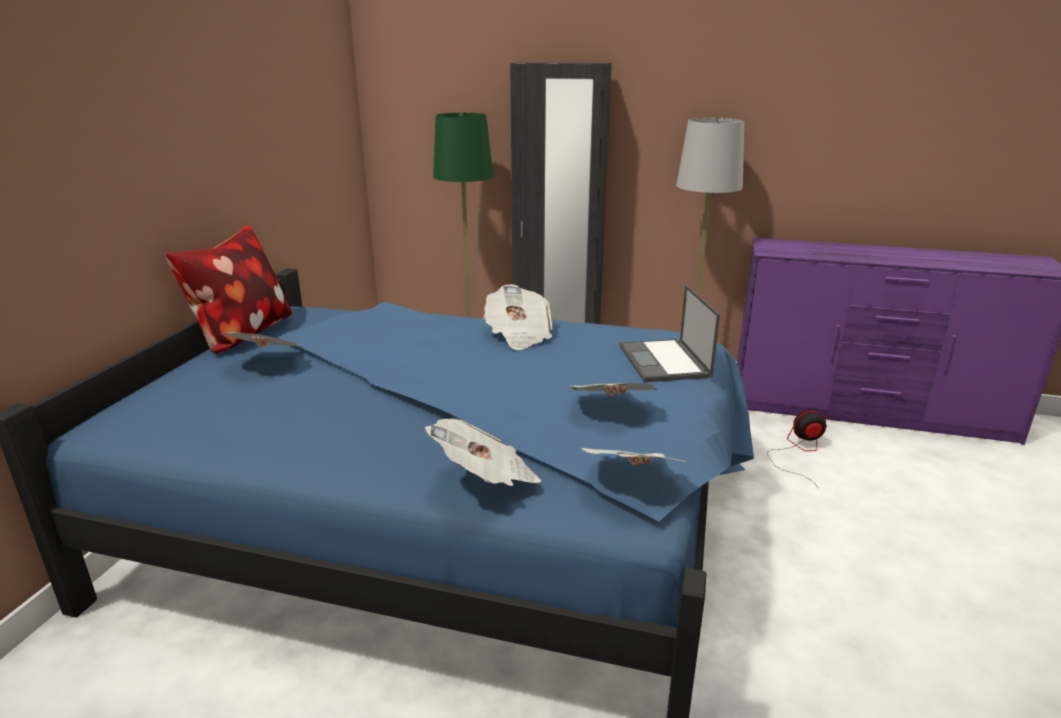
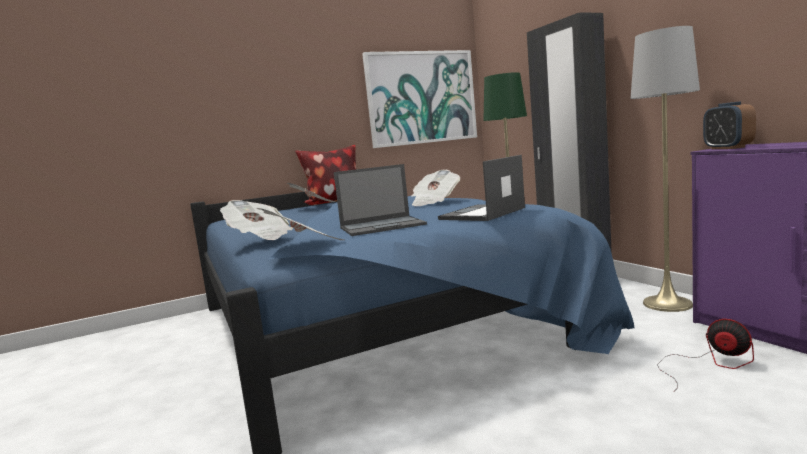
camera: 50 degrees right, 15 degrees down
(306, 128) = (421, 98): none -> picture
(611, 409) = (383, 226): newspaper -> laptop
(778, 251) = (728, 148): none -> alarm clock

